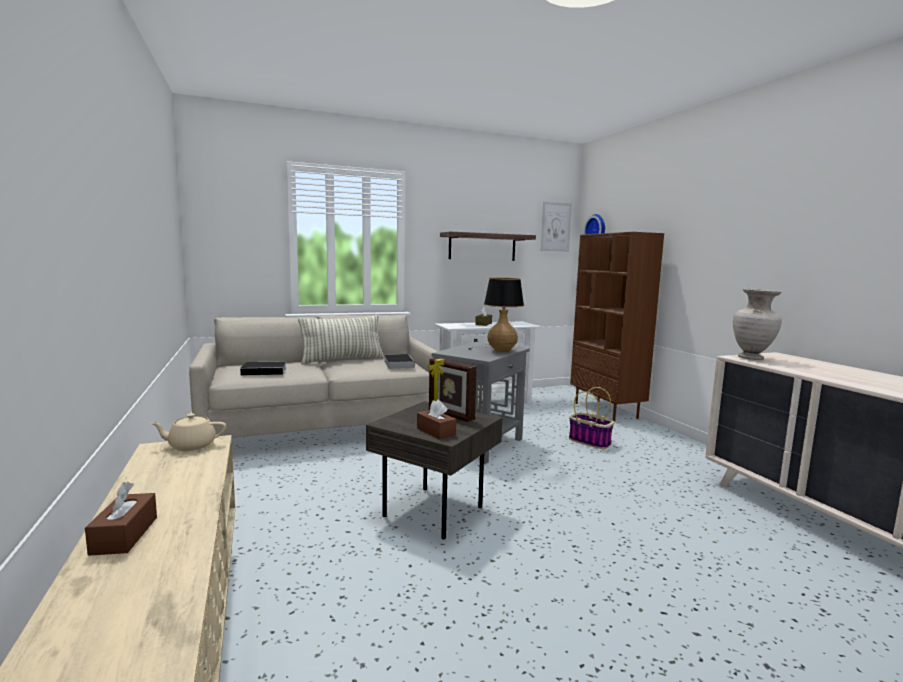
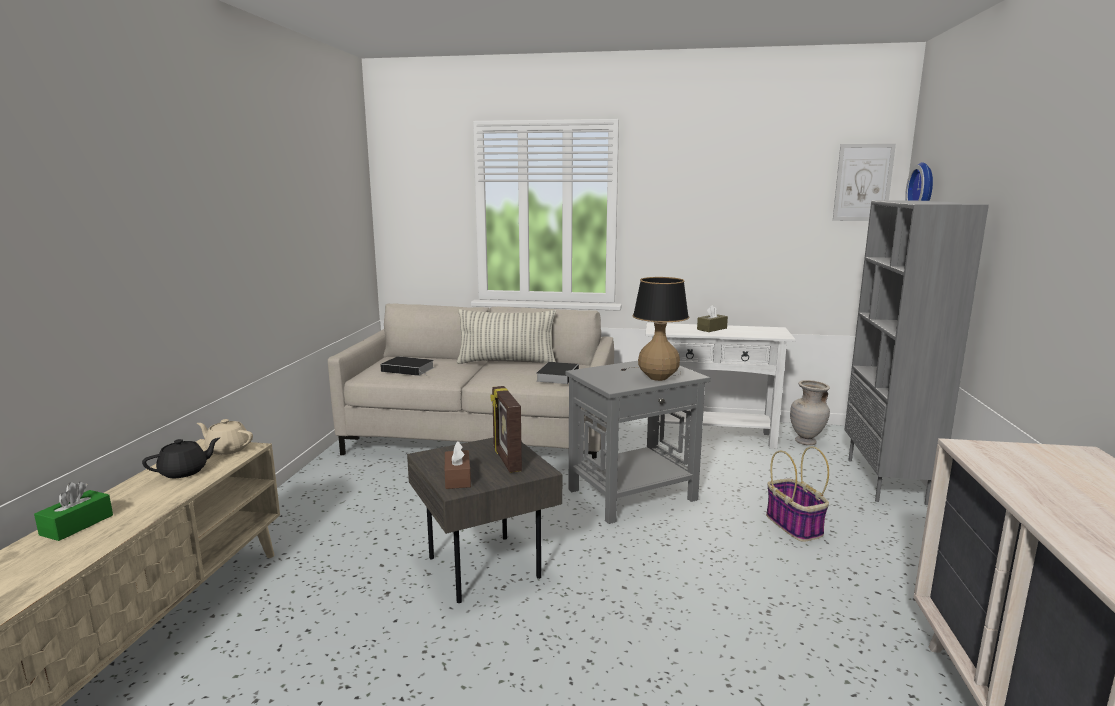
camera: 30 degrees right, 5 degrees up
(124, 535) = (77, 525): brown tissue box -> green tissue box
(175, 469) = (184, 472): none -> black teapot
(482, 247) = (732, 217): shelf -> none
(606, 410) = (887, 481): brown bookcase -> grey bookcase
(751, 358) = (996, 453): beige vase -> beige vase (806, 442)

